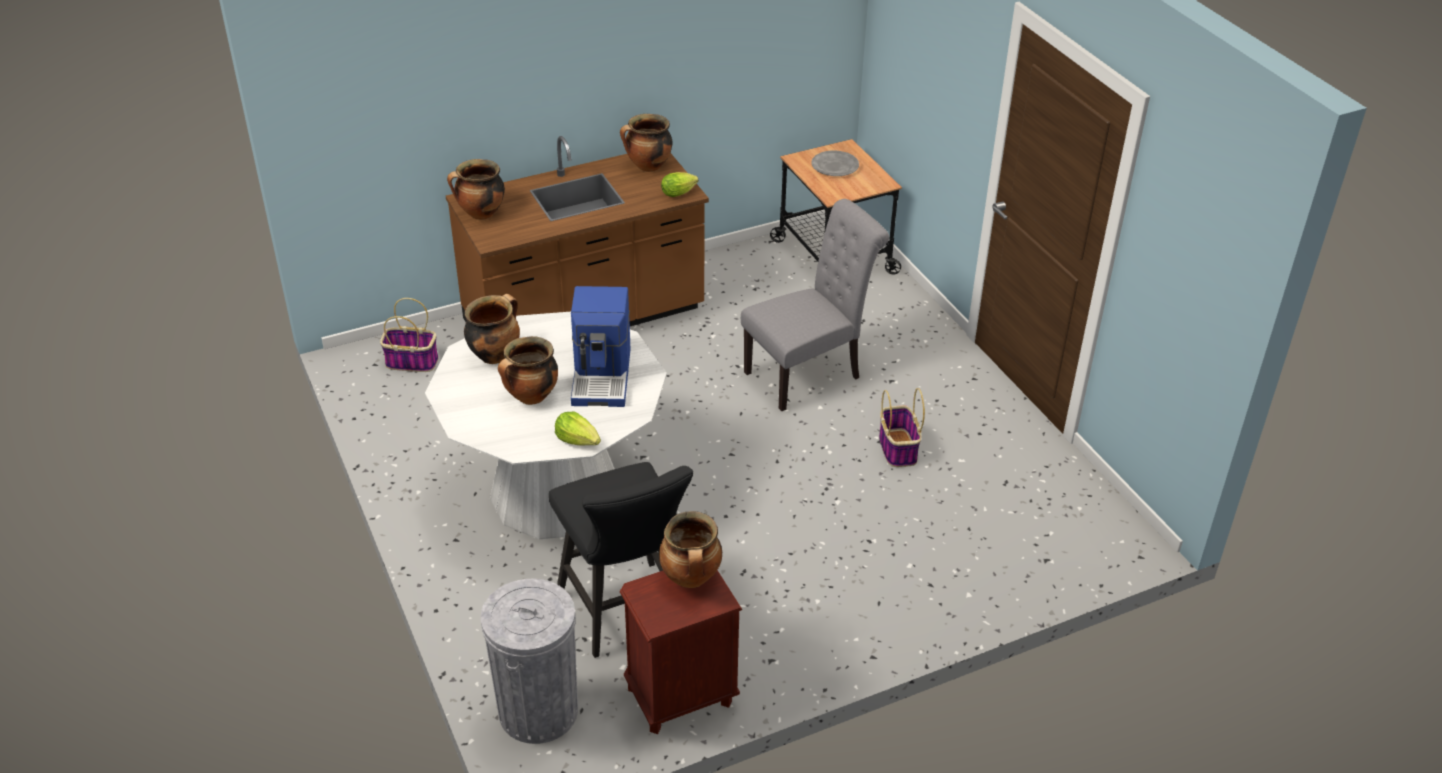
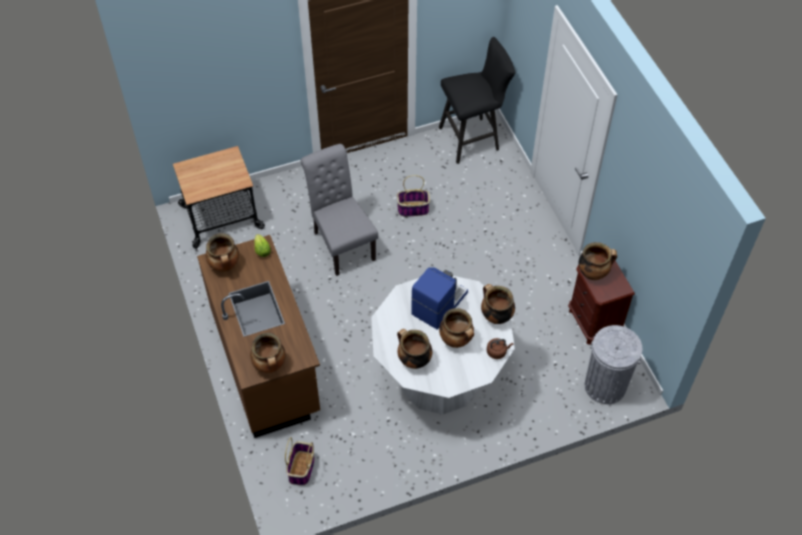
camera: 85 degrees left, 15 degrees up
(506, 443) = (497, 352): none -> brown kettle
(578, 440) = (495, 316): lettuce -> cooking pot
(603, 376) = (438, 303): coffee machine -> coffee machine turned 60 degrees counterclockwise
(625, 616) = (539, 345): black stool -> black stool (473, 138)
(835, 166) = (206, 176): grey plate -> none

